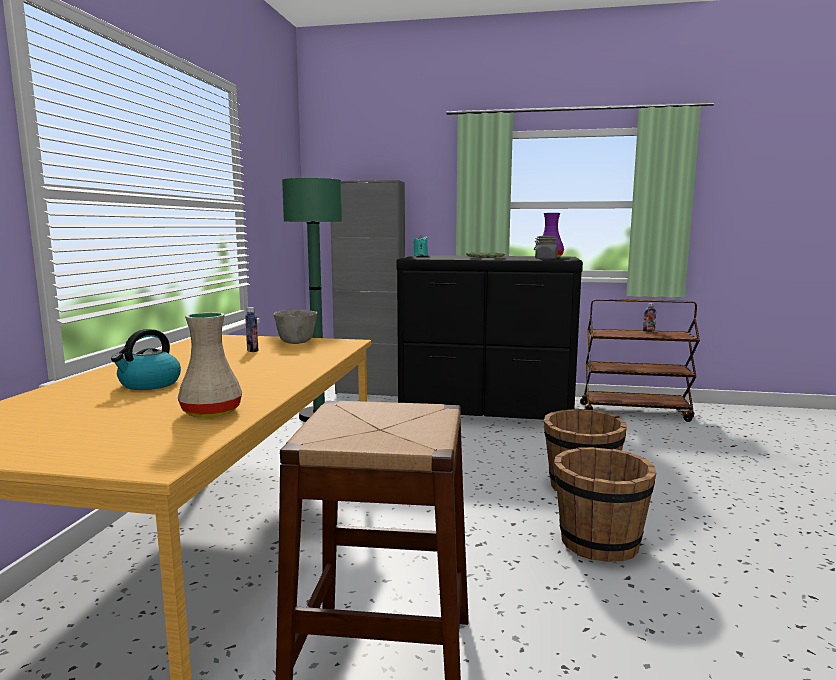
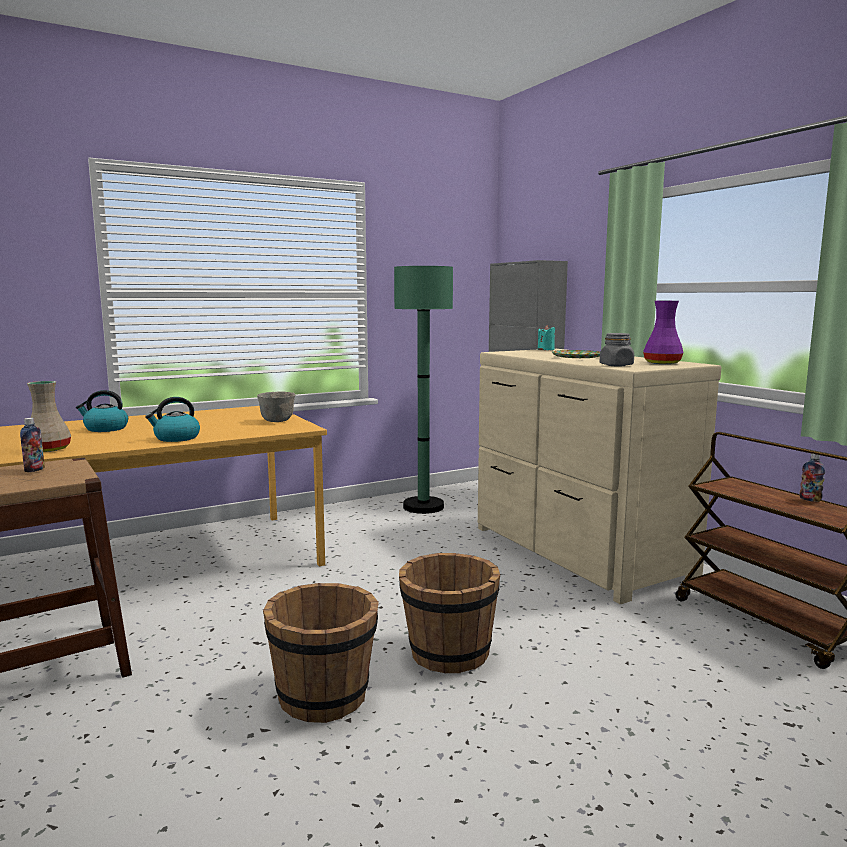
camera: 50 degrees right, 0 degrees up
(252, 350) = (232, 421): bottle -> bottle (34, 470)
(289, 371) = (176, 438): none -> kettle
(486, 411) = (576, 552): black dresser -> beige dresser

